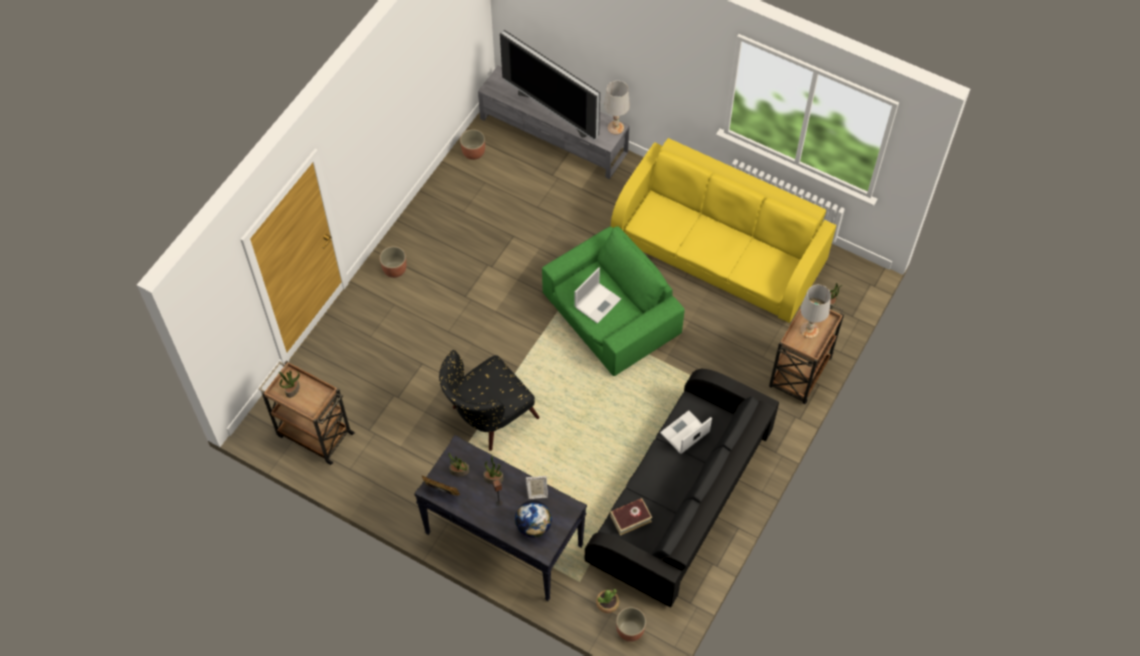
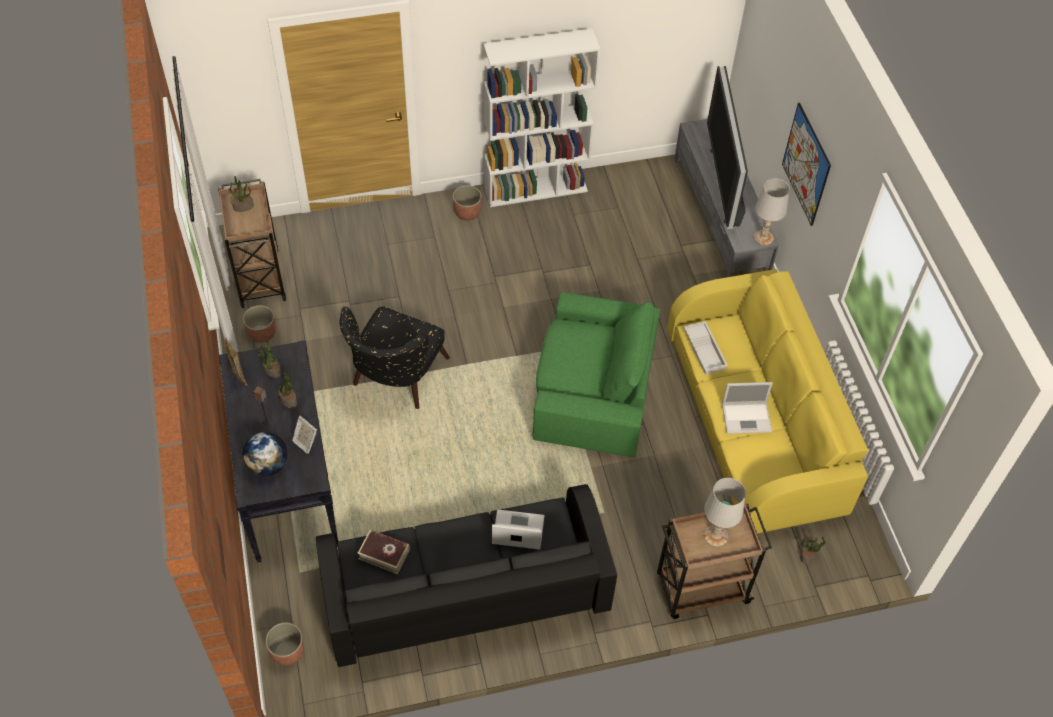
camera: 45 degrees right, 5 degrees down
(418, 214) = (536, 188): none -> white bookcase
(473, 152) = (637, 178): planter -> planter (262, 333)
(487, 417) = (395, 379): black armchair -> black armchair turned 75 degrees counterclockwise
(598, 302) = (573, 358): laptop -> laptop (747, 417)
(607, 603) = (298, 611): potted plant -> none
(636, 60) = (806, 164): none -> picture
(659, 230) = (705, 350): none -> white tray

